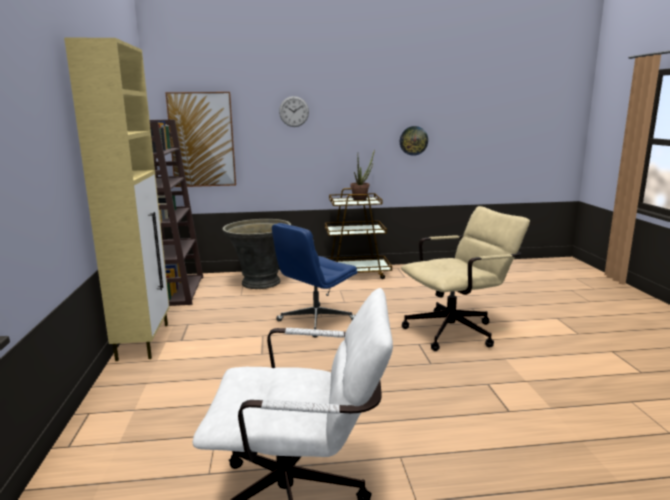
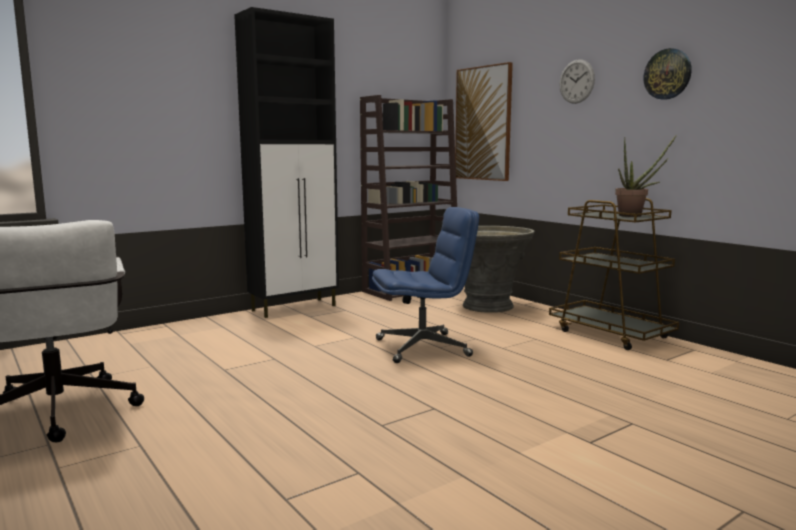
camera: 60 degrees right, 5 degrees down
(144, 341) = (295, 308): beige cabinet -> black cabinet
(315, 321) = (423, 347): blue office chair -> blue office chair turned 150 degrees clockwise
(413, 140) = (757, 120): wall clock -> wall clock (667, 74)
(457, 331) = (518, 426): beige office chair -> none

